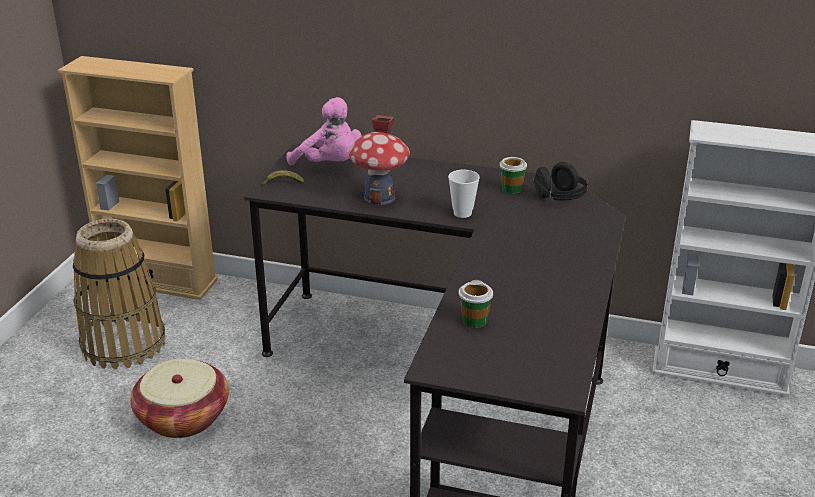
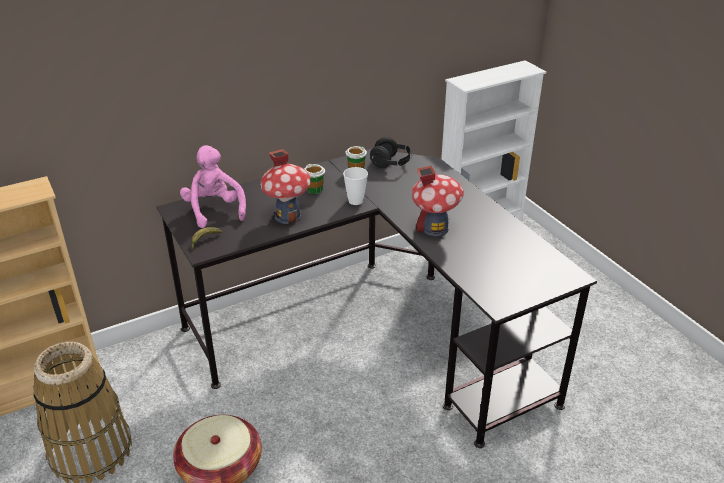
camera: 45 degrees left, 5 degrees up
(330, 165) = (214, 210): pink plush toy -> pink plush toy turned 105 degrees counterclockwise
(474, 320) = (472, 264): cup -> cup (314, 189)
(496, 272) = (434, 228): none -> toy house

